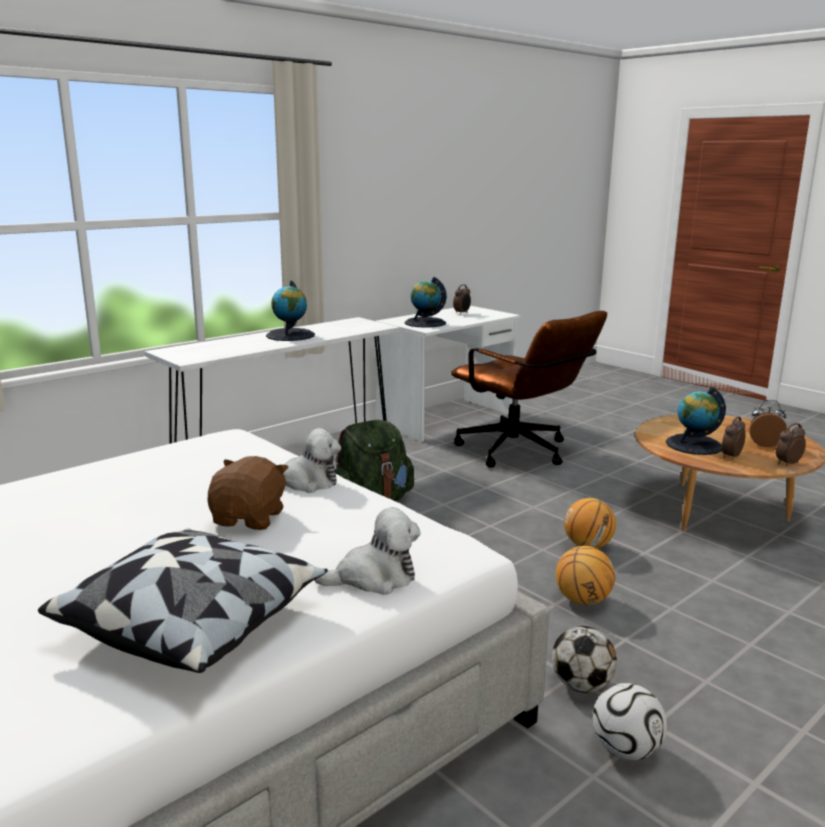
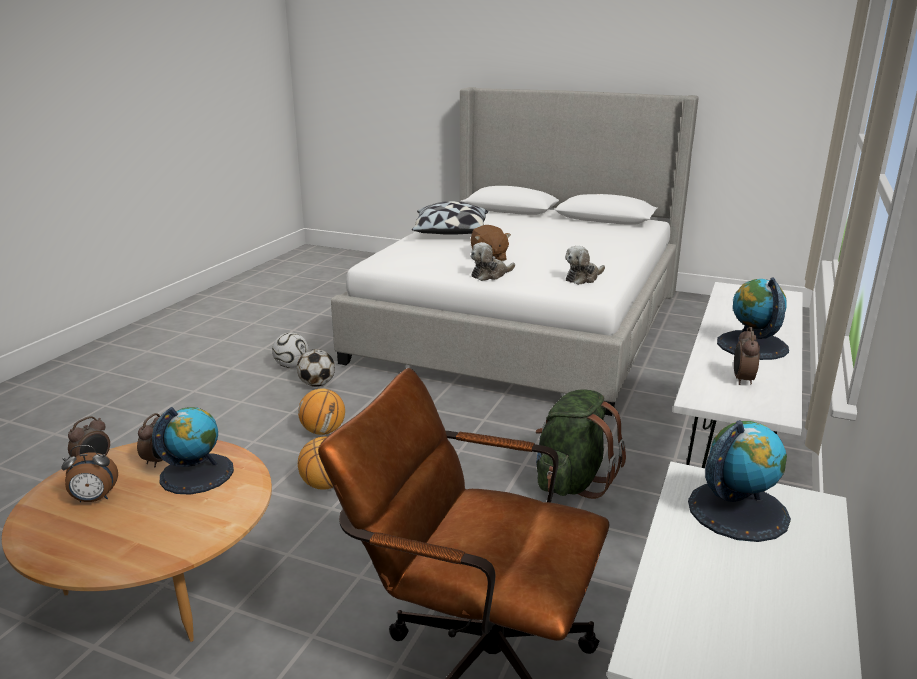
camera: 155 degrees right, 5 degrees up
(373, 578) = (402, 250): plush toy -> plush toy (583, 278)
(462, 313) = (761, 622): alarm clock -> alarm clock (742, 380)

